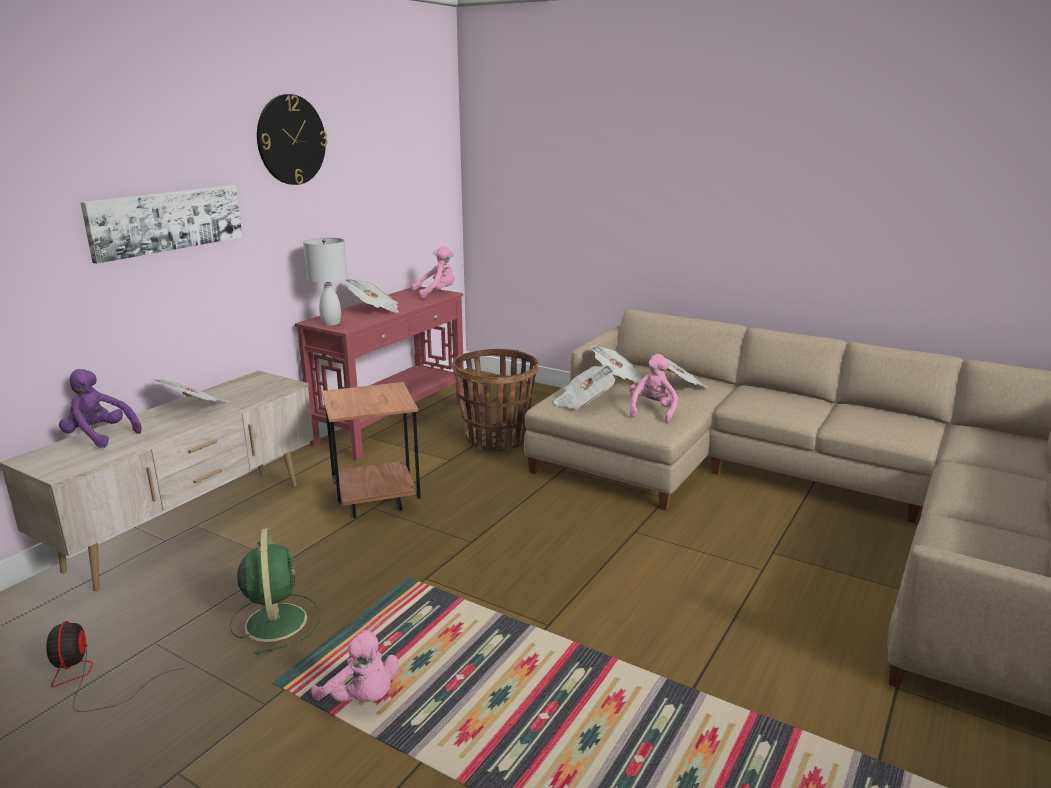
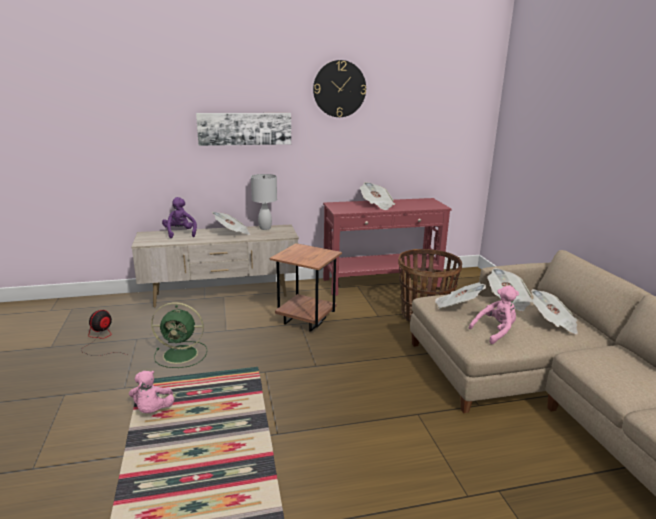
camera: 45 degrees right, 0 degrees up
(276, 620) = (182, 354): green fan -> green fan turned 60 degrees clockwise
(331, 323) = (339, 206): white table lamp -> white table lamp (265, 228)
(437, 293) = (434, 205): pink plush toy -> none

